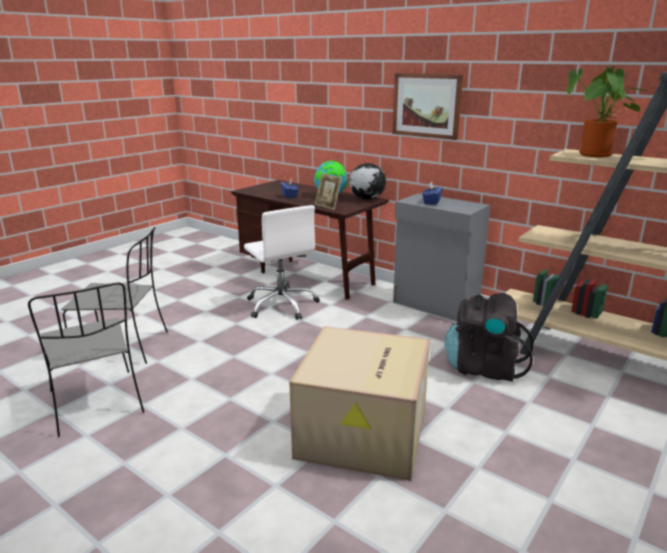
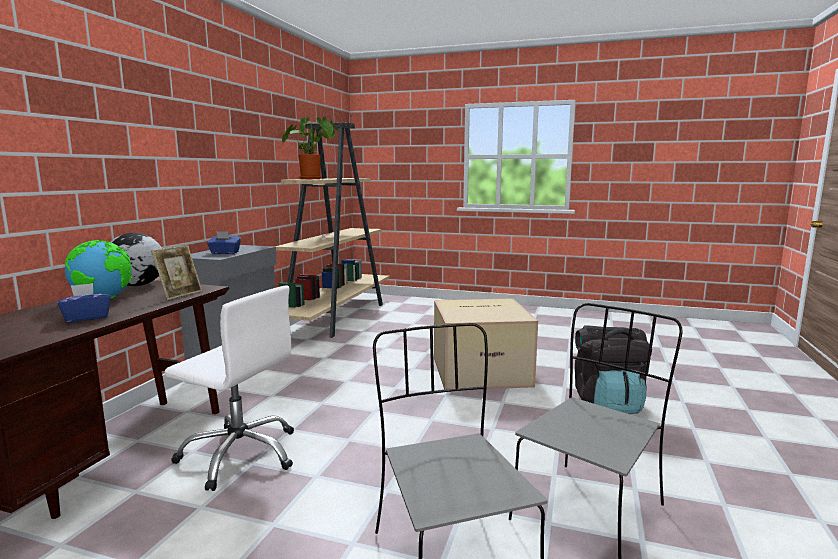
camera: 110 degrees left, 10 degrees down
(282, 305) = (240, 454): white office chair -> white office chair turned 75 degrees clockwise
(427, 105) = (163, 148): picture -> none
(483, 368) = (362, 346): black backpack -> black backpack (608, 404)

